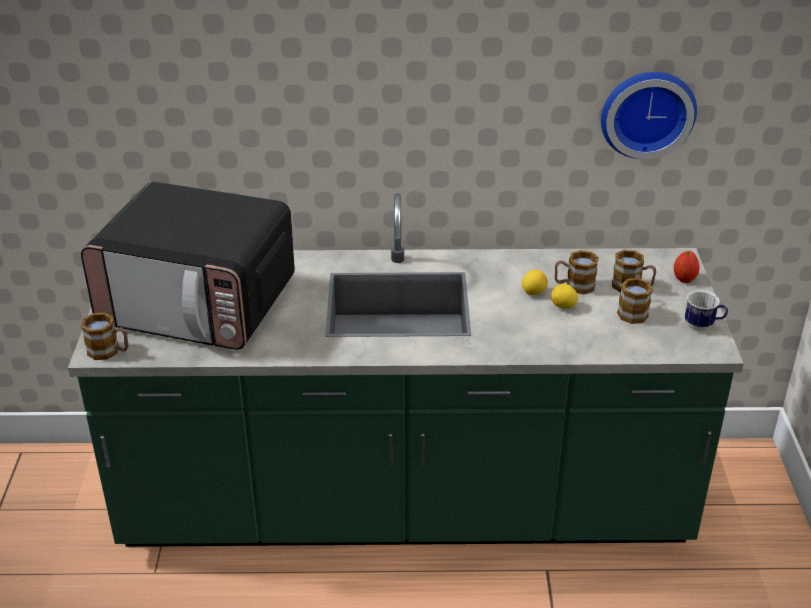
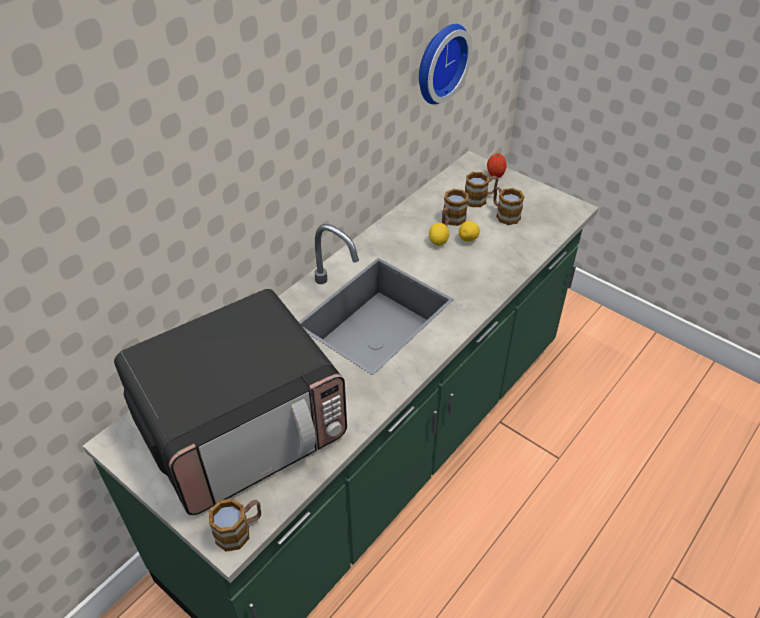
camera: 50 degrees left, 10 degrees up
(703, 326) = (549, 199): mug -> none

